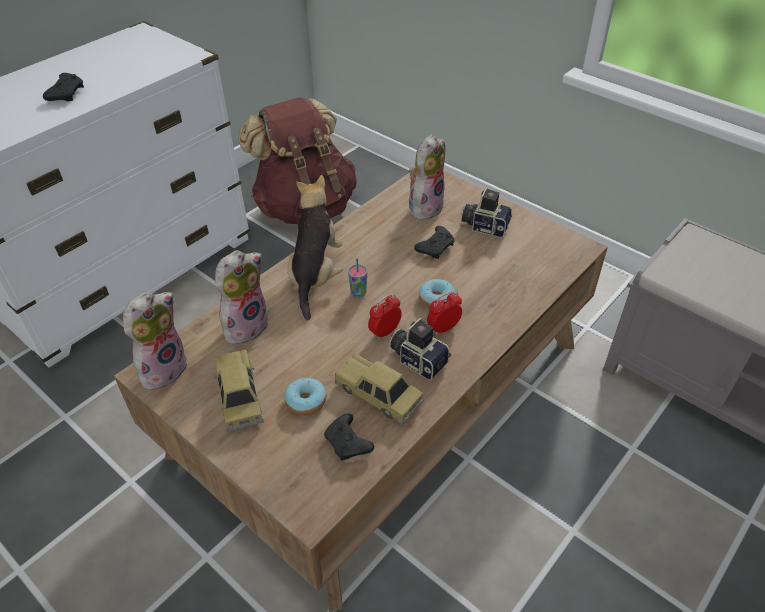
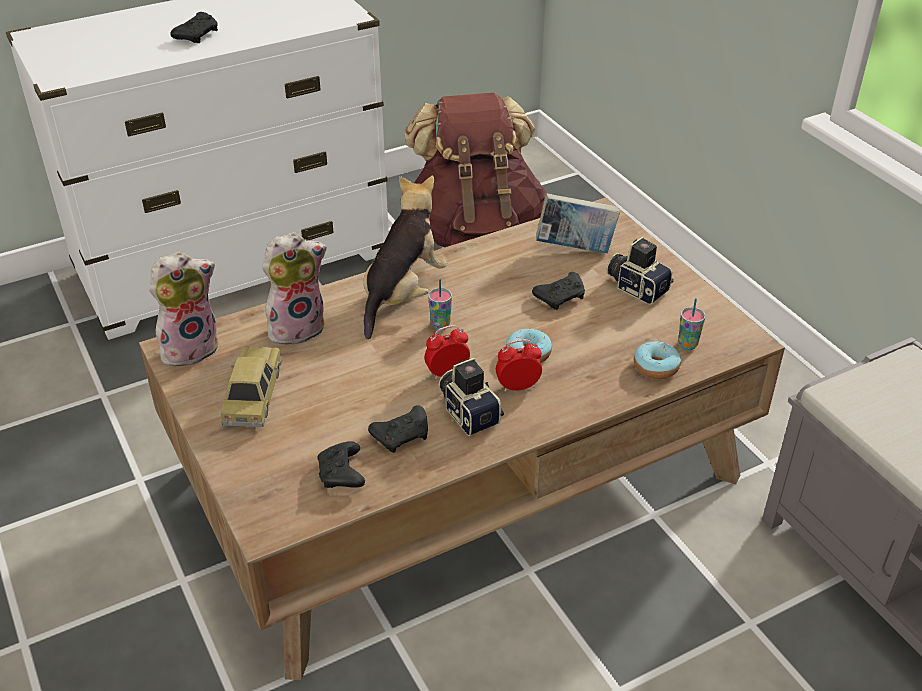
camera: 20 degrees right, 5 degrees down
(306, 401) = (320, 420): donut -> donut (656, 367)
(378, 395) = (403, 435): toy car -> black game controller
(425, 206) = (575, 248): plush toy -> book
(543, 262) = (687, 345): none -> cup

